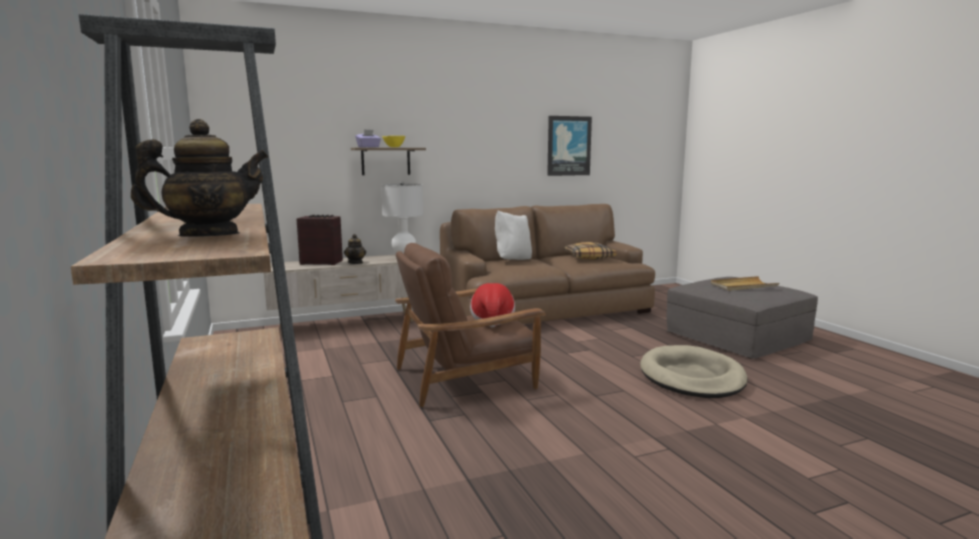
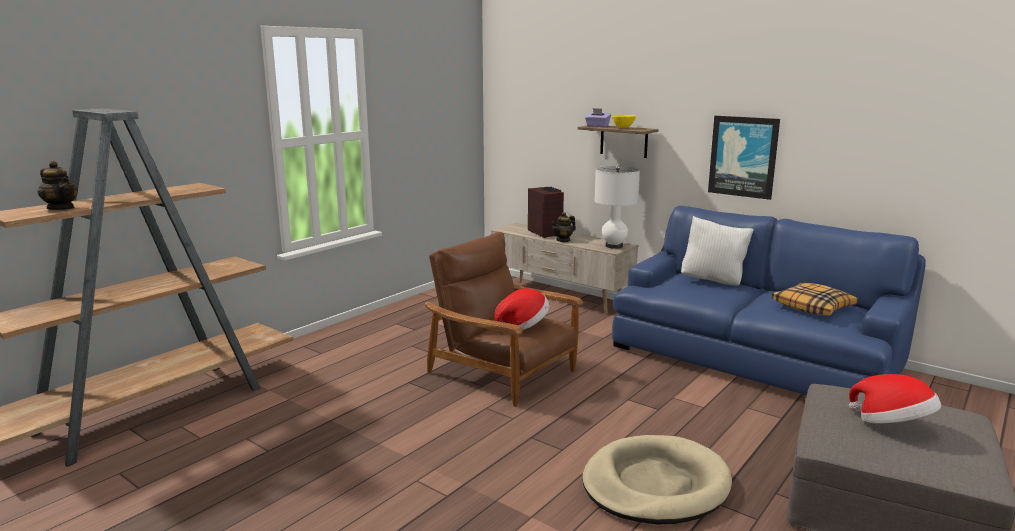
camera: 60 degrees right, 5 degrees up
(545, 310) = (752, 358): brown sofa -> blue sofa
(568, 146) = (872, 140): picture -> picture (743, 156)
(743, 286) = (892, 424): beige tray -> hat

